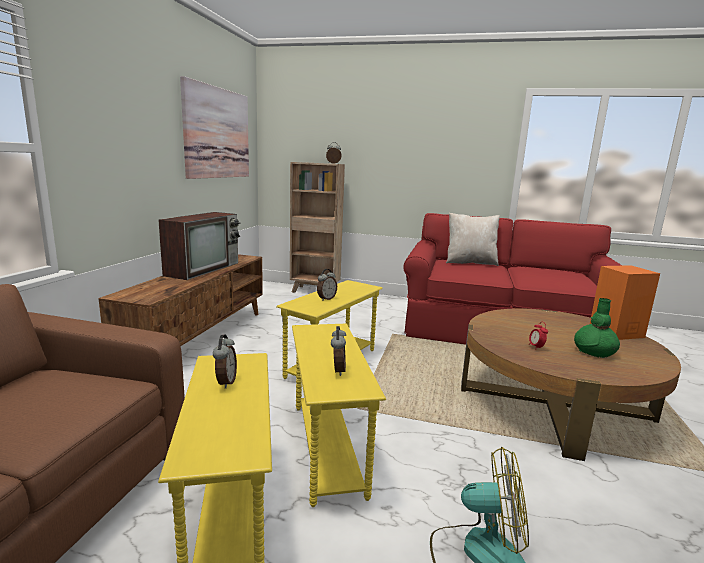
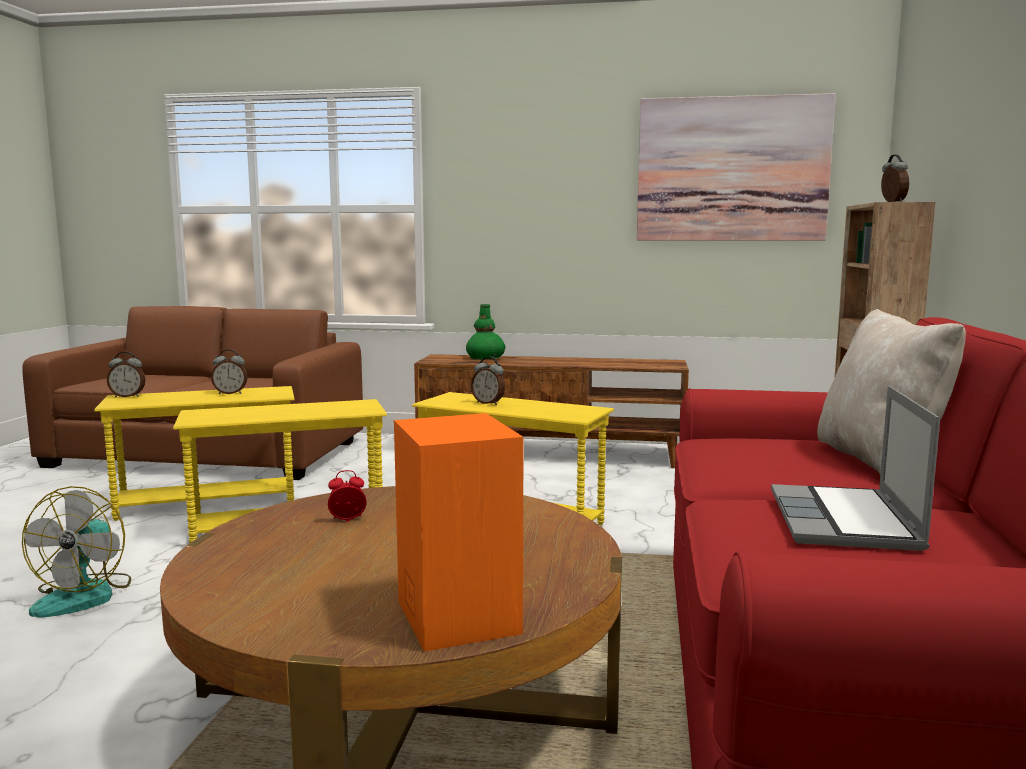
camera: 85 degrees right, 5 degrees down
(203, 268) = (575, 361): television -> none
(337, 370) = (240, 413): alarm clock -> alarm clock (128, 396)
(543, 274) = (846, 521): none -> laptop
(594, 351) = (324, 565): green vase -> green vase (485, 358)

